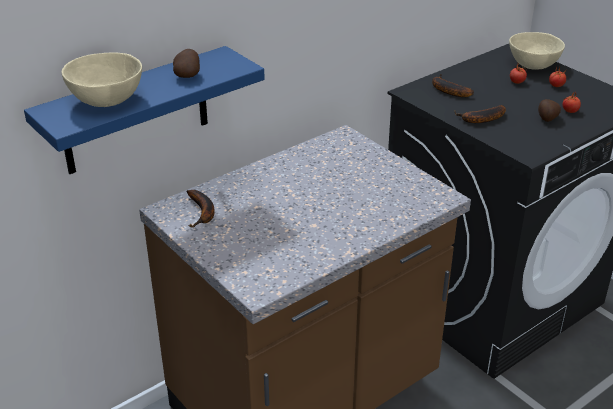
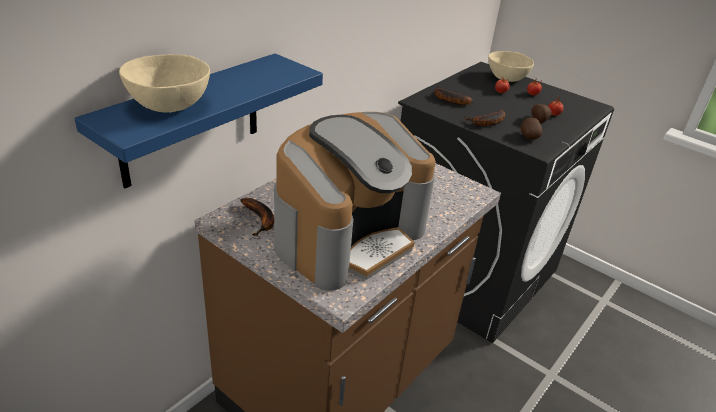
camera: 15 degrees left, 0 degrees up
(188, 75) = (248, 80): potato -> potato (528, 136)
(285, 234) = (349, 236): none -> coffee machine

